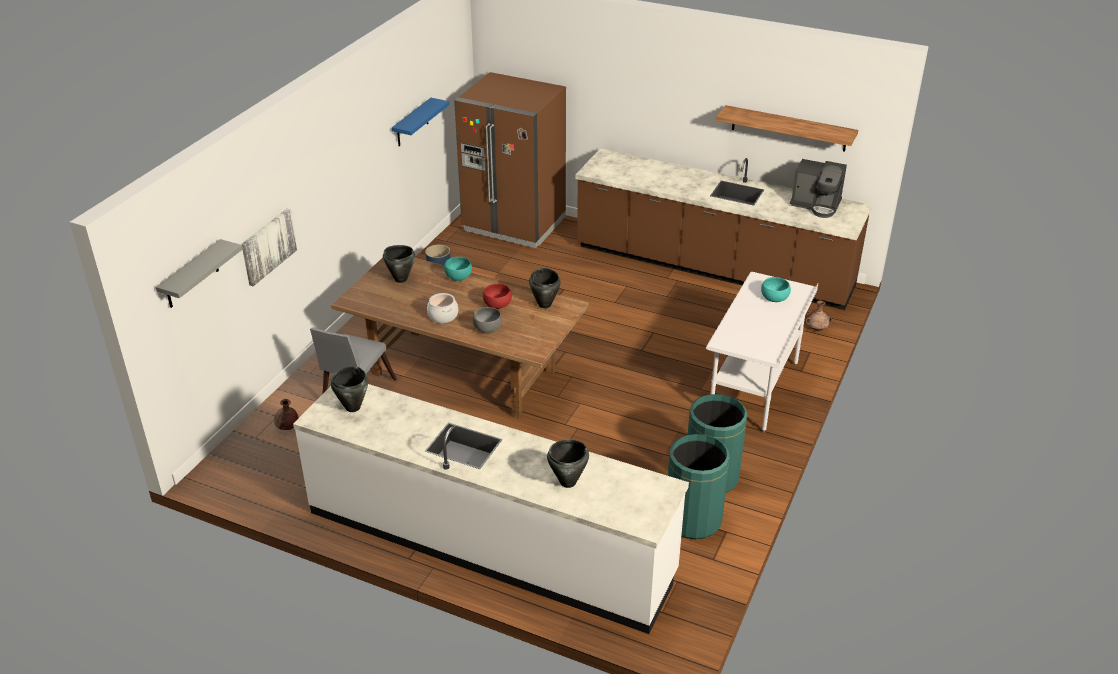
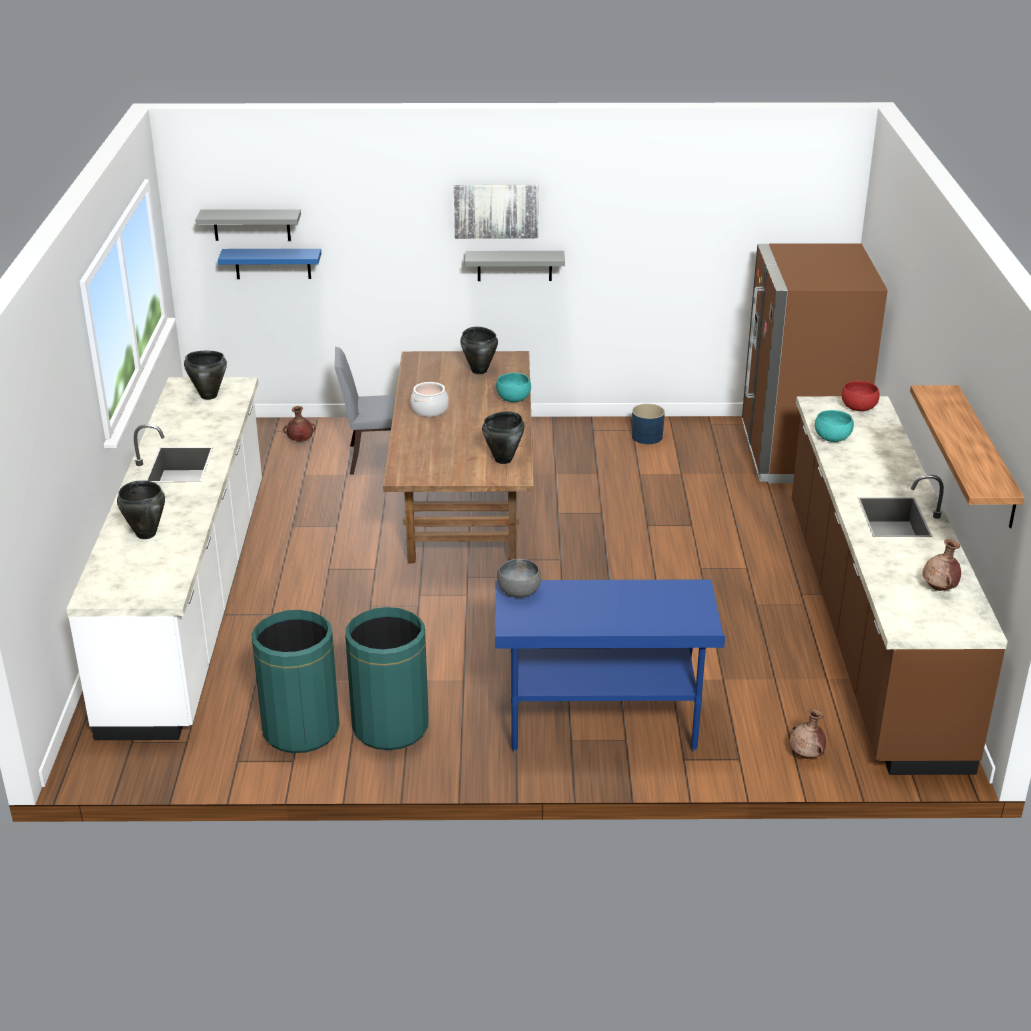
camera: 65 degrees right, 5 degrees down
(268, 246) = (374, 256): picture -> picture (496, 210)
(340, 198) = (514, 265): none -> grey shelf
(412, 123) = (687, 244): blue shelf -> blue shelf (273, 263)
(487, 328) = (426, 439): grey bowl -> grey bowl (519, 591)
(497, 305) = (478, 433): red bowl -> red bowl (858, 407)
(754, 390) = (602, 725): white desk -> blue desk
(774, 298) = (657, 610): turquoise bowl -> turquoise bowl (832, 438)
(816, 205) = (939, 589): coffee machine -> brown vase

